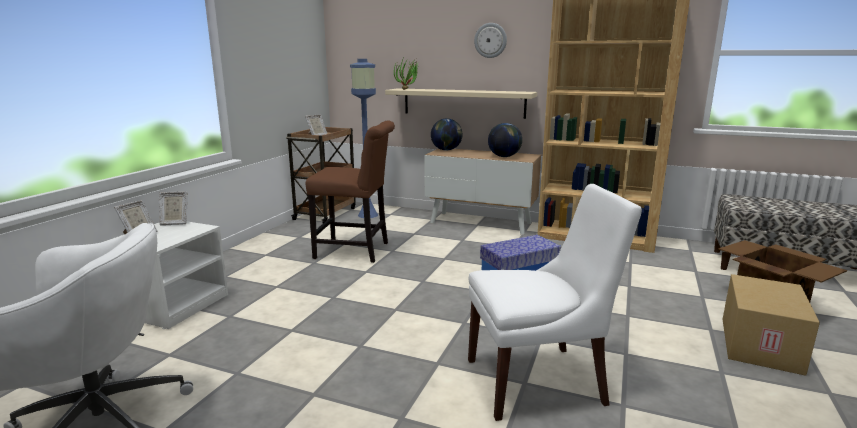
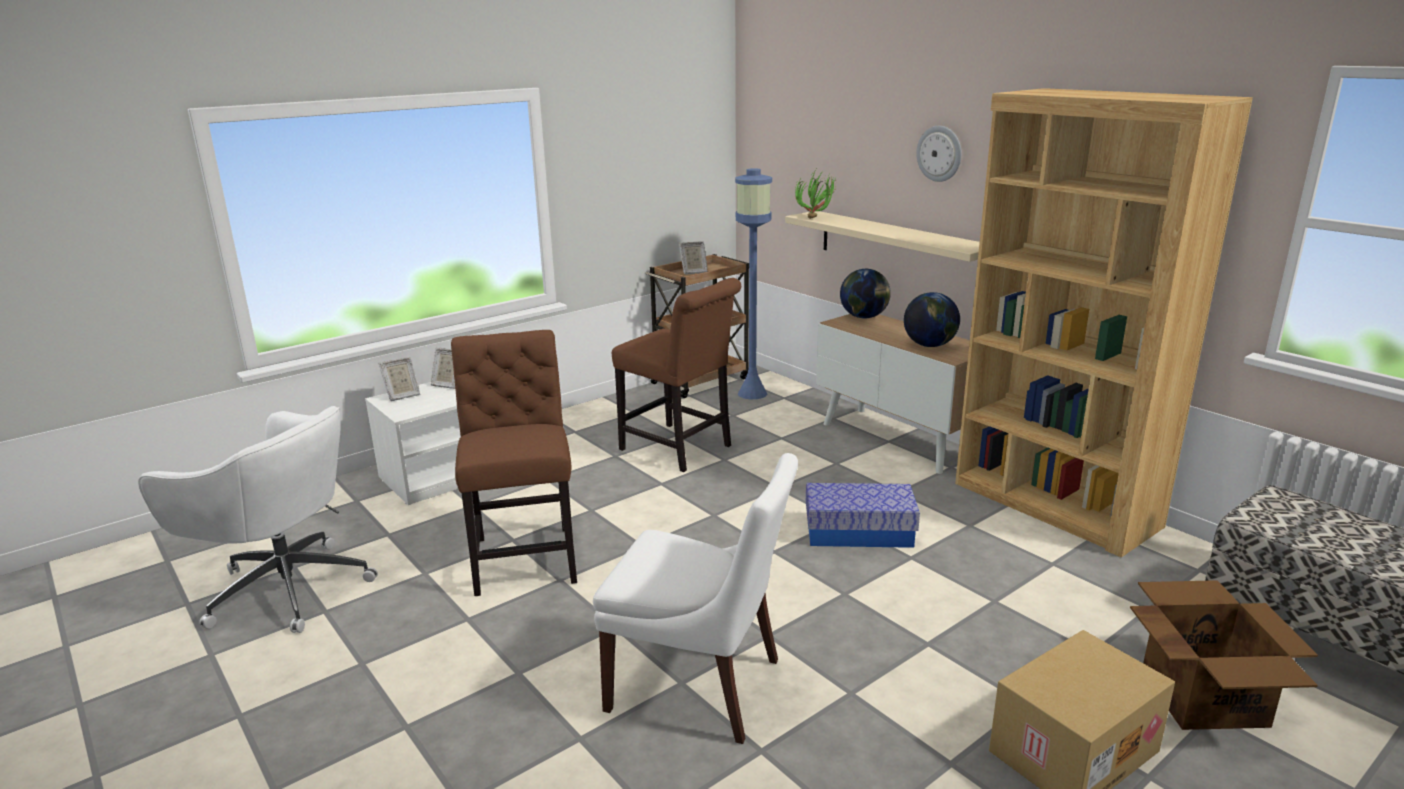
camera: 30 degrees right, 5 degrees up
(314, 338) = (525, 556): none -> brown chair

